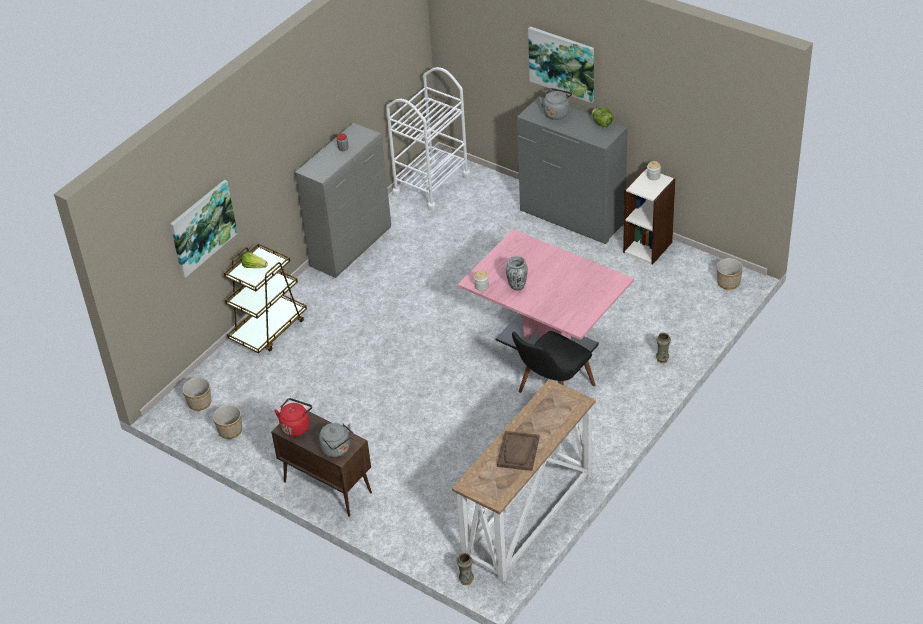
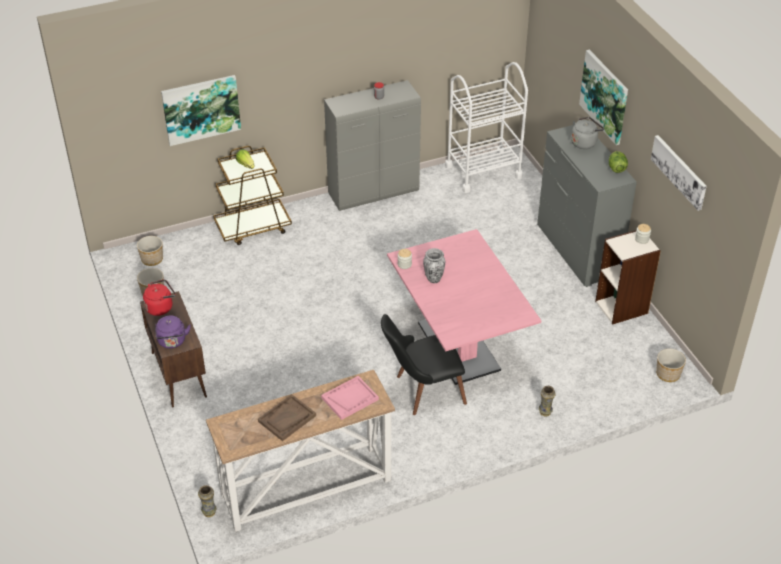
camera: 30 degrees right, 0 degrees up
(337, 449) = (172, 342): grey kettle -> purple kettle
(553, 410) = (350, 398): none -> pink tray
(680, 100) = (679, 171): none -> picture

